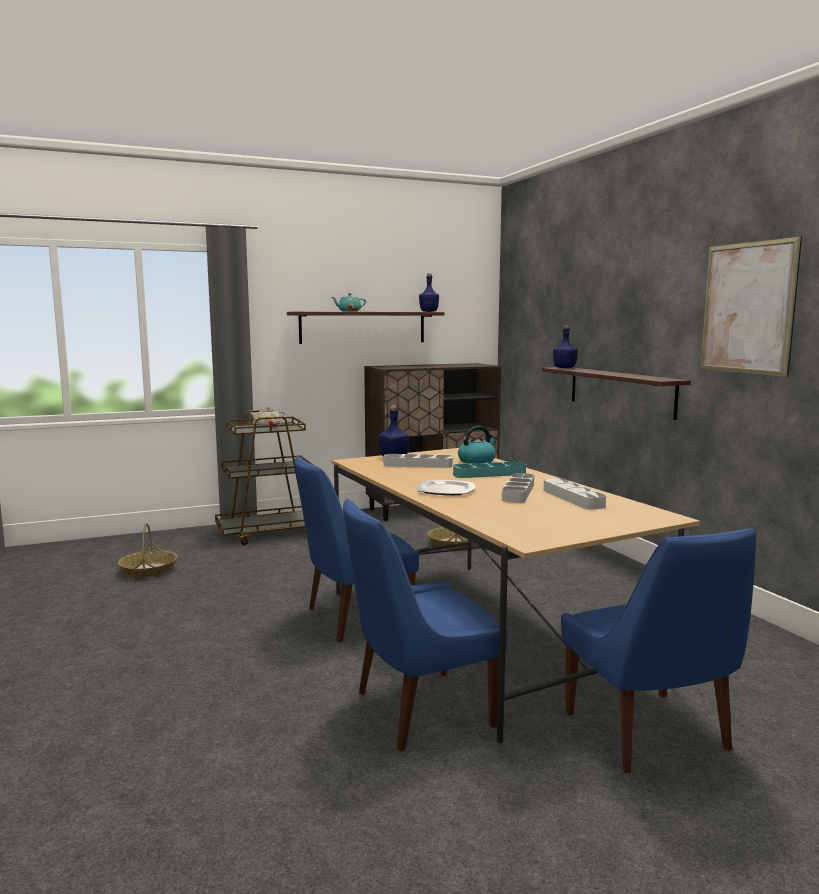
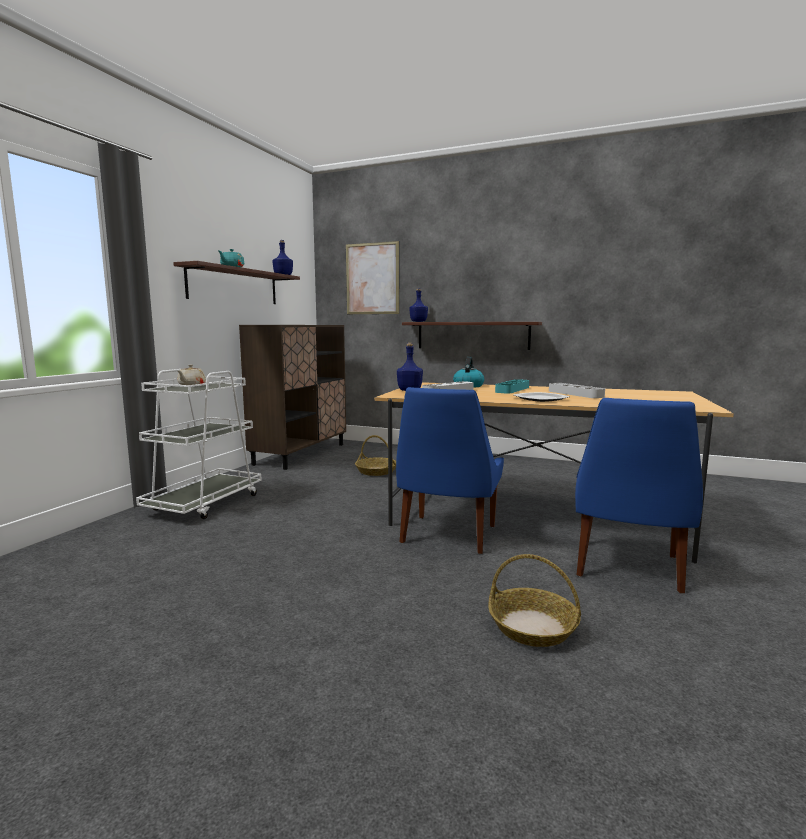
camera: 45 degrees left, 0 degrees up
(148, 570) = (150, 572): basket -> basket (532, 627)
(270, 533) = (205, 503): brown cart -> white cart
(573, 498) = (609, 392): grey tray -> none
(649, 734) = (716, 528): blue chair -> none
(747, 308) = (588, 272): picture -> picture (372, 278)

